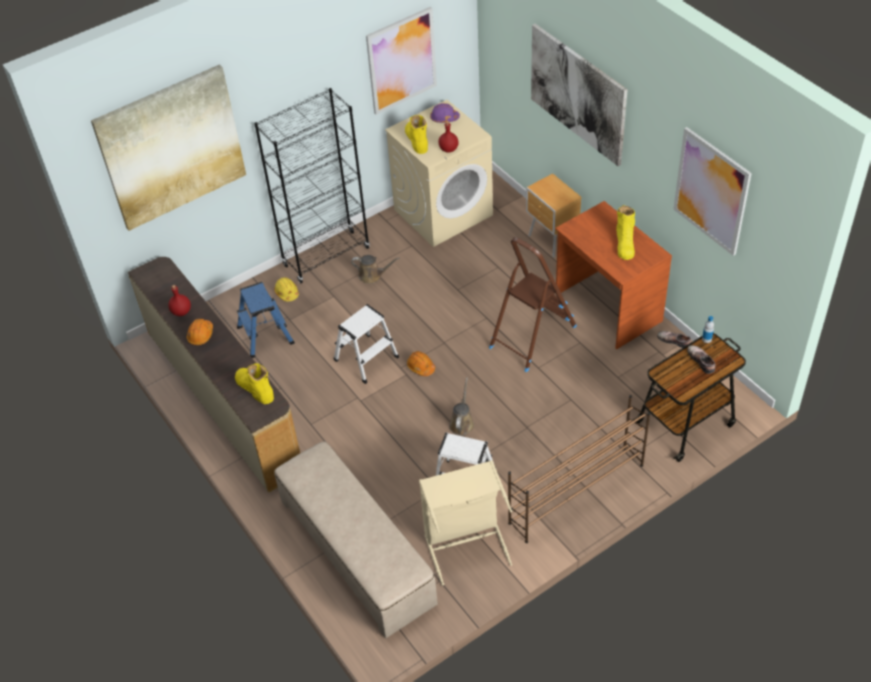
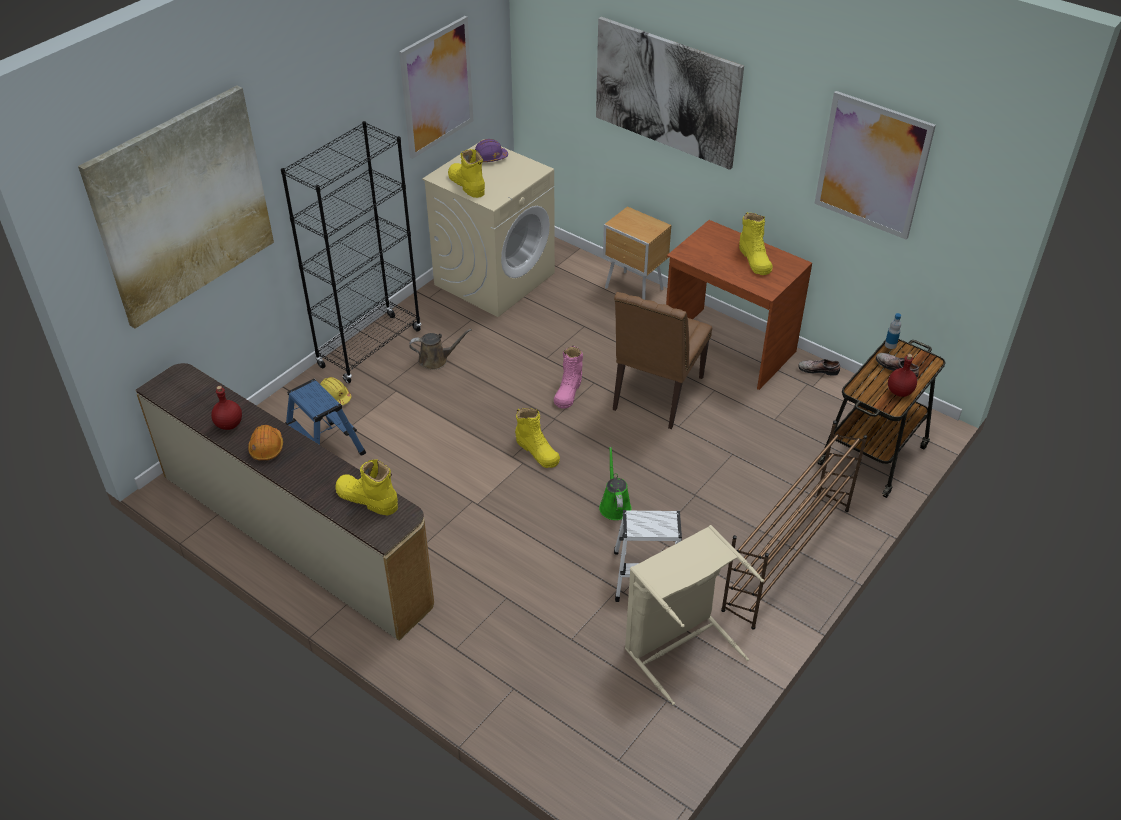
camera: 20 degrees left, 5 degrees down
(355, 550) = (542, 688): beige bench -> none
(366, 358) = (465, 453): white step ladder -> none
(421, 367) = (537, 451): orange hard hat -> yellow boot
(448, 149) = (510, 188): red bottle -> red bottle (900, 392)
(462, 422) = (614, 505): brown watering can -> green watering can
(464, 321) = (568, 391): none -> pink boot
(533, 336) = (658, 392): brown step ladder -> brown chair

